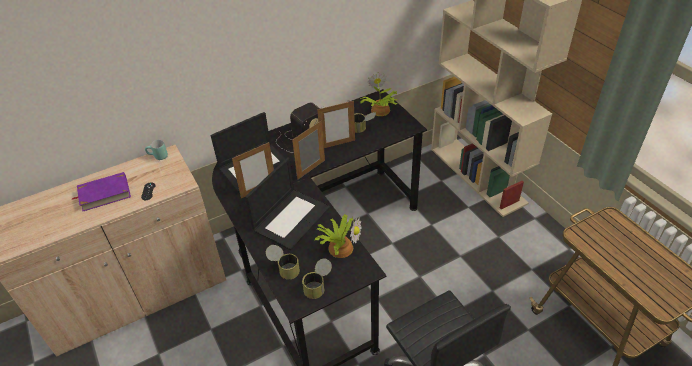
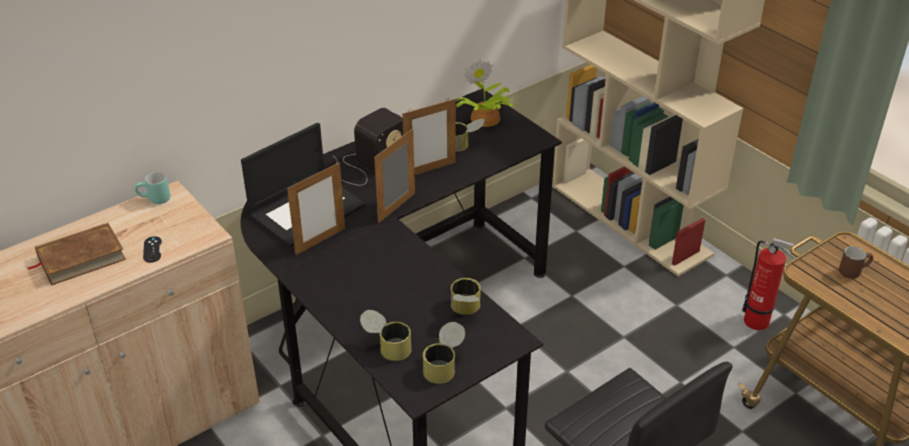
camera: 10 degrees left, 5 degrees down
(104, 194) = (81, 258): purple book -> brown book
(291, 218) = (382, 277): laptop -> none
(340, 247) = (465, 311): potted plant -> can
(551, 254) = (759, 323): none -> fire extinguisher
(612, 237) = (852, 271): none -> brown mug

